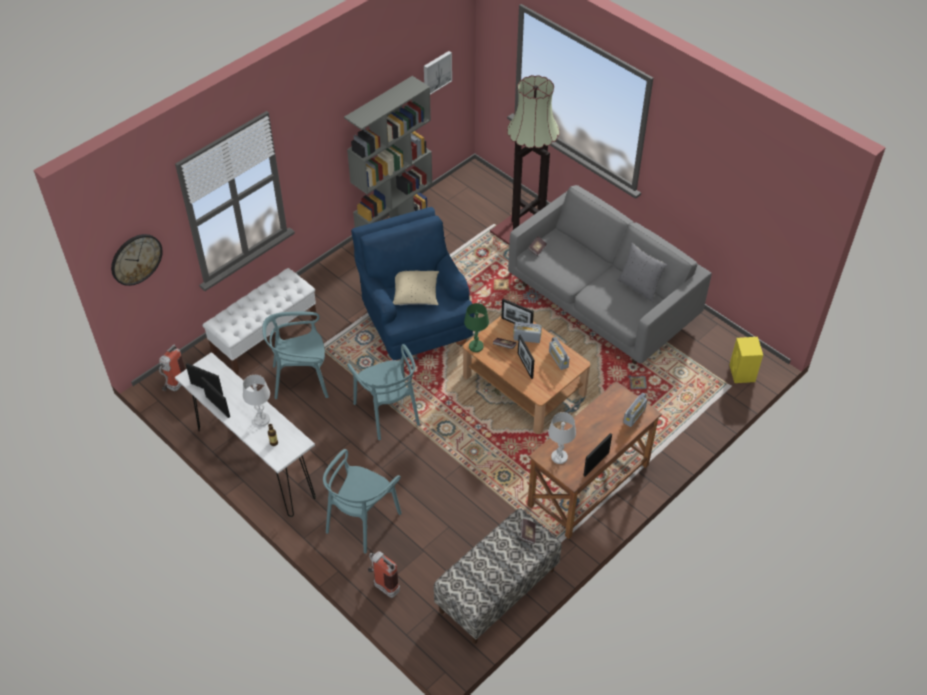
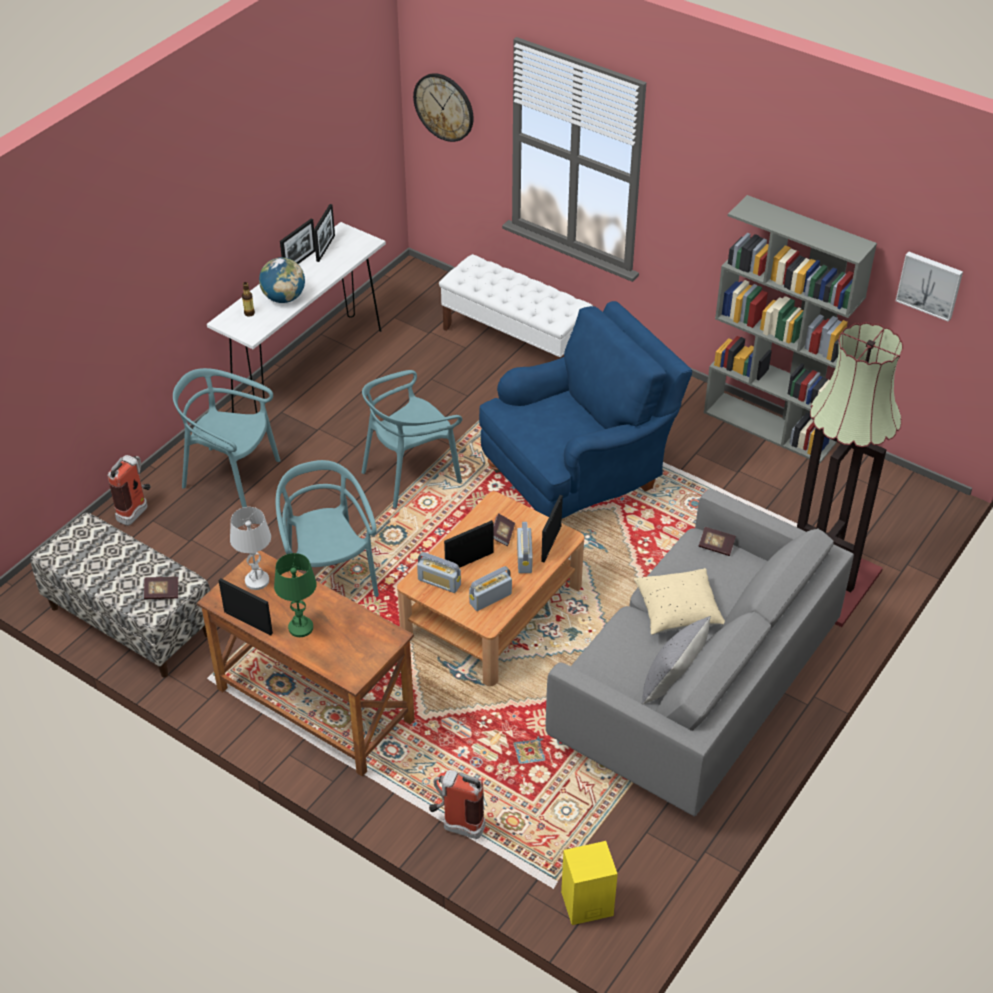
camera: 80 degrees right, 5 degrees down
(175, 386) = (414, 285): fire extinguisher -> fire extinguisher (456, 825)
(262, 419) = (284, 298): white table lamp -> globe
(301, 379) = (449, 386): turquoise chair -> turquoise chair (328, 579)
(416, 294) = (559, 416): beige pillow -> beige pillow (677, 612)
(476, 346) = (494, 504): green table lamp -> green table lamp (301, 627)
(634, 415) = (346, 660): radio -> radio (439, 582)

